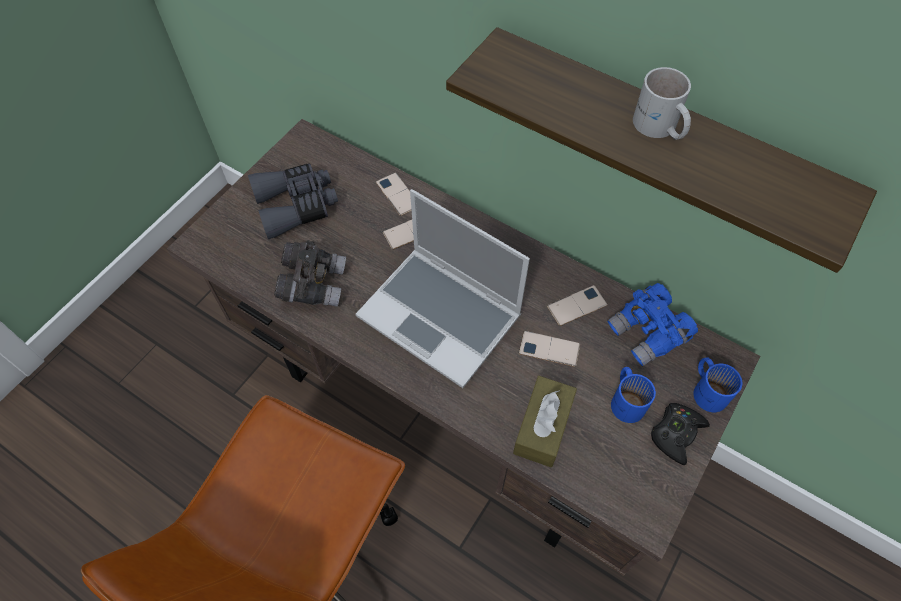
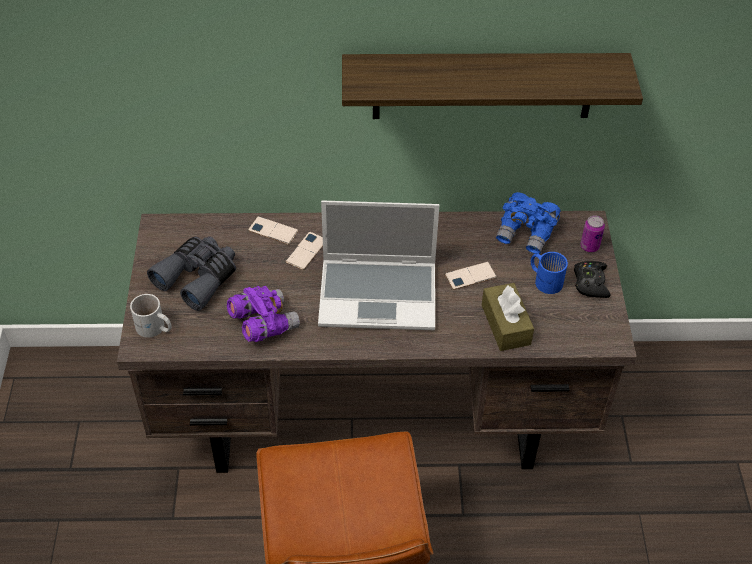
camera: 35 degrees left, 10 degrees down
(313, 283) = (263, 323): grey binoculars -> purple binoculars
(577, 306) = (466, 240): phone -> none
(658, 128) = (492, 71): white mug -> white mug (154, 329)
(708, 389) = (589, 246): blue mug -> can

